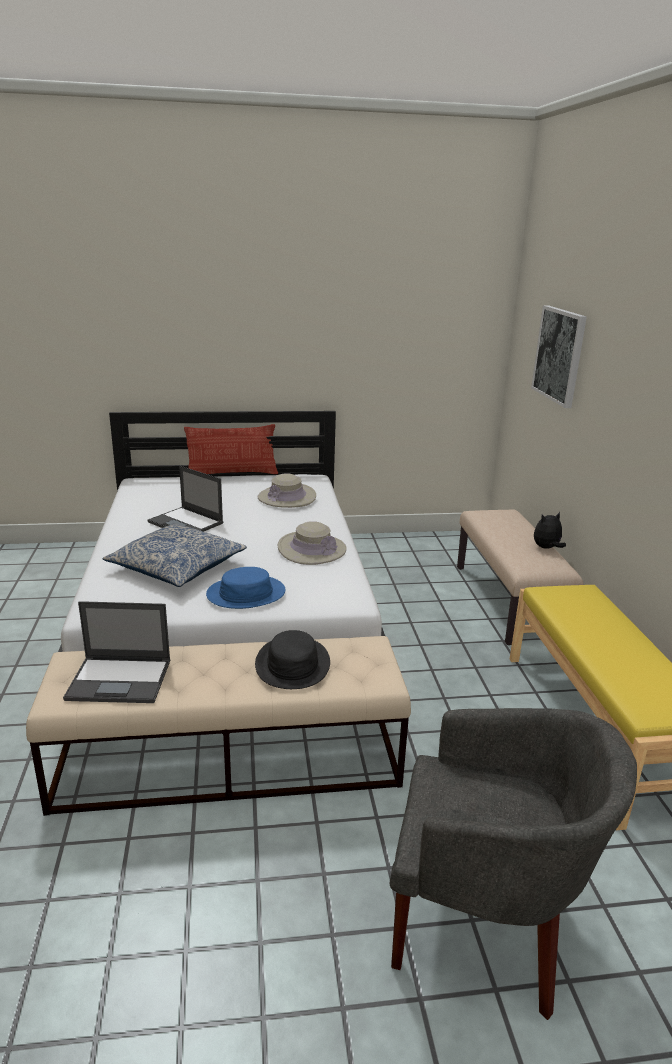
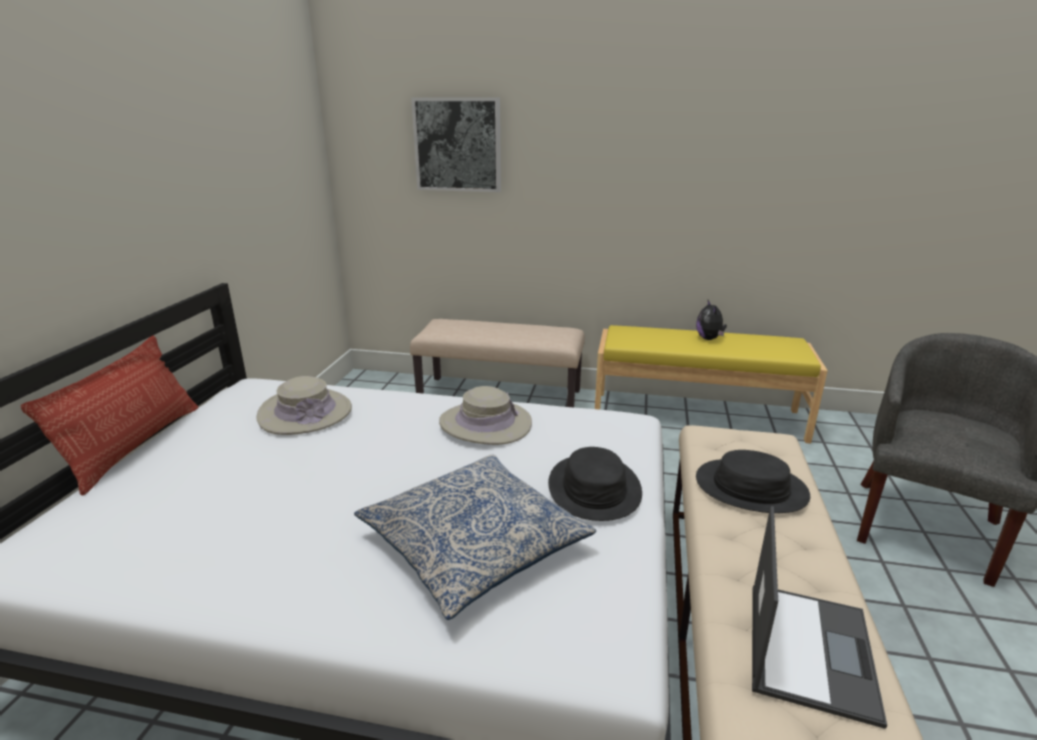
camera: 70 degrees left, 0 degrees up
(186, 523) = (307, 515): laptop -> none
(246, 593) = (593, 488): blue hat -> black hat
(546, 548) = (530, 325): plush toy -> plush toy (709, 339)

